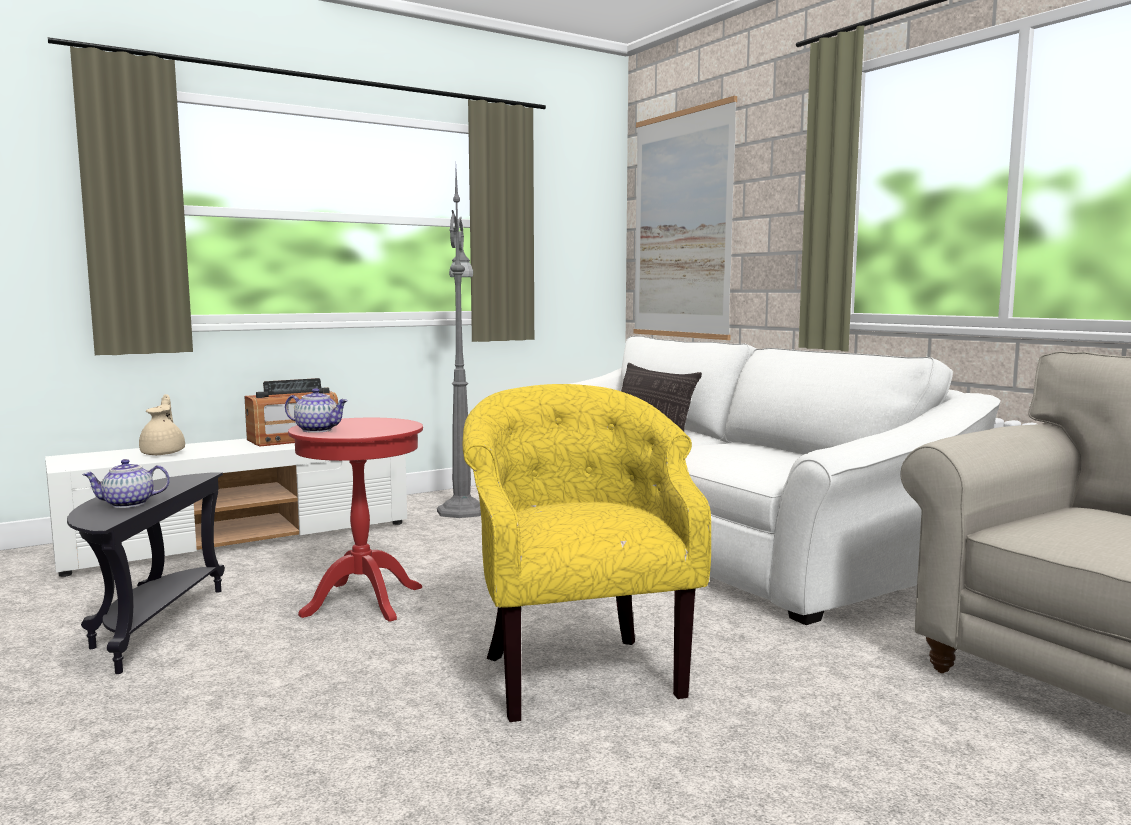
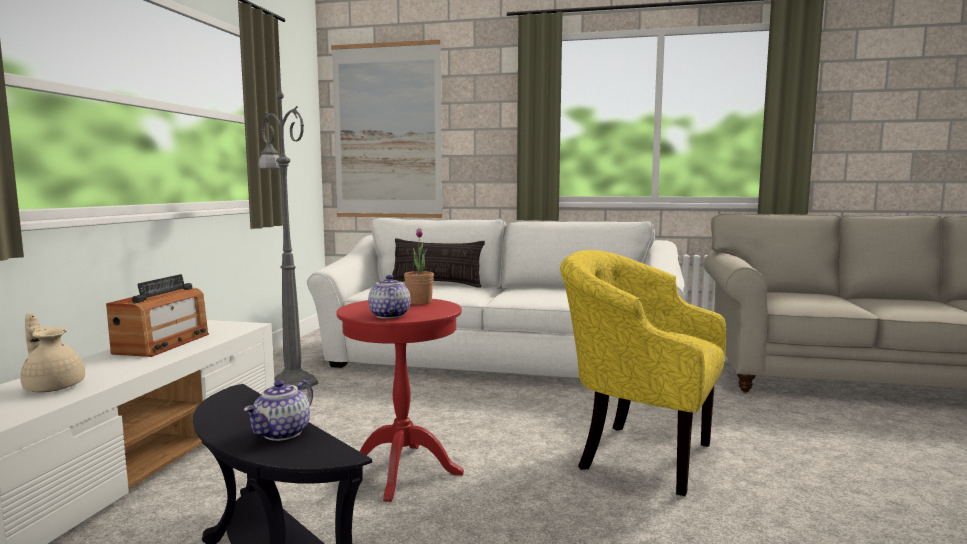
camera: 45 degrees left, 0 degrees up
(318, 430) = (388, 315): teapot -> teapot turned 75 degrees counterclockwise
(391, 425) = (419, 302): none -> potted plant

